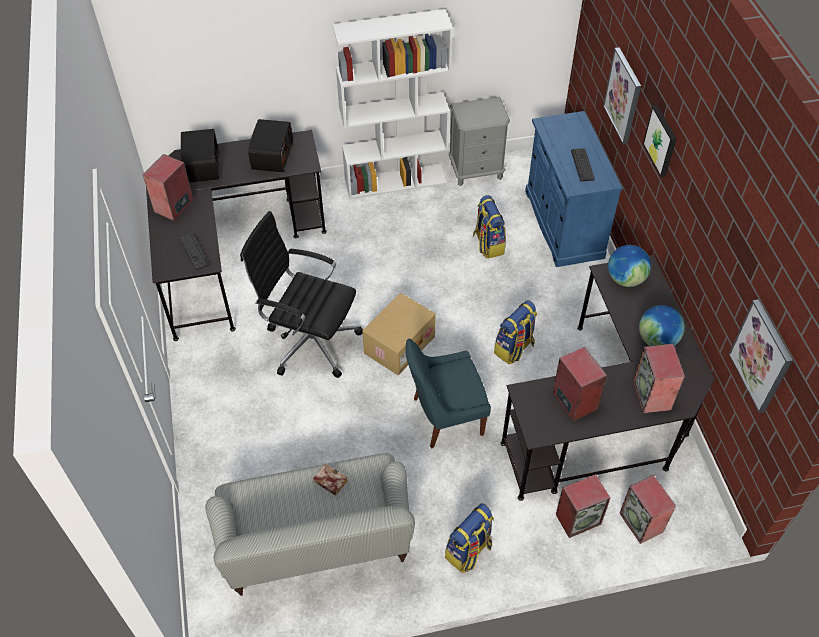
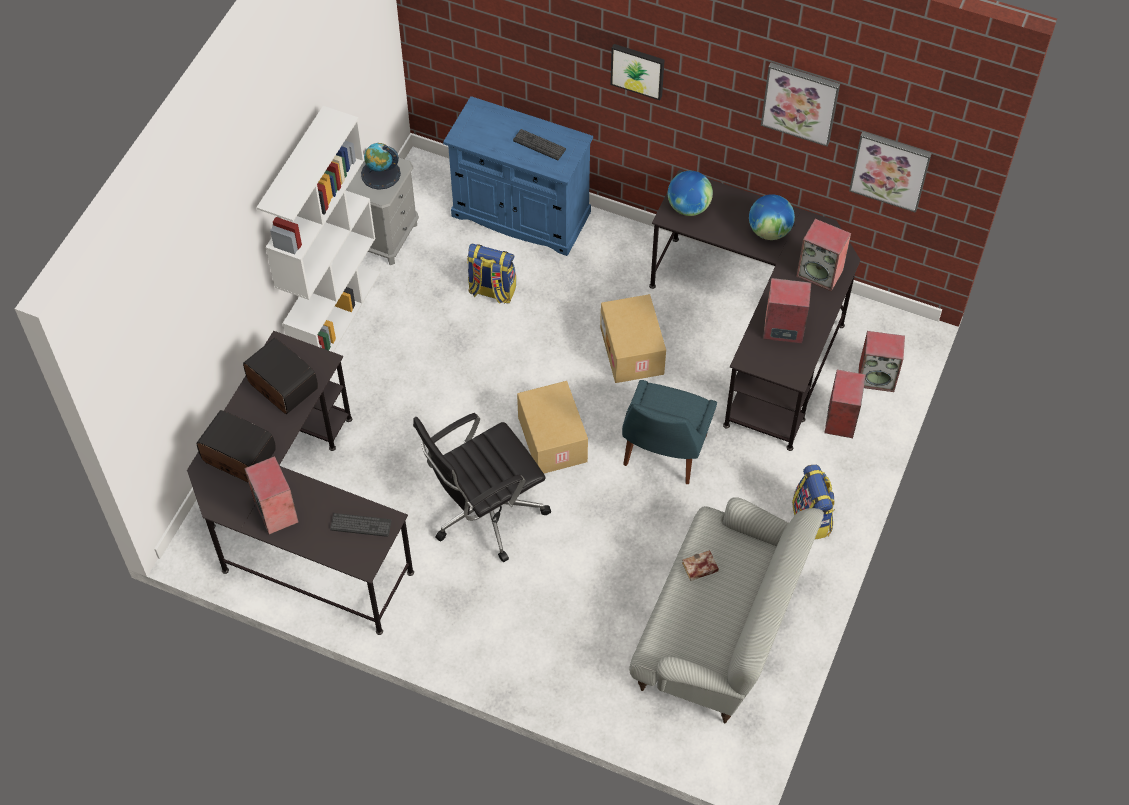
camera: 55 degrees left, 5 degrees up
(484, 112) = (380, 174): none -> globe
(514, 349) = (633, 351): backpack -> cardboard box
(623, 96) = (541, 56): picture -> picture (800, 103)

